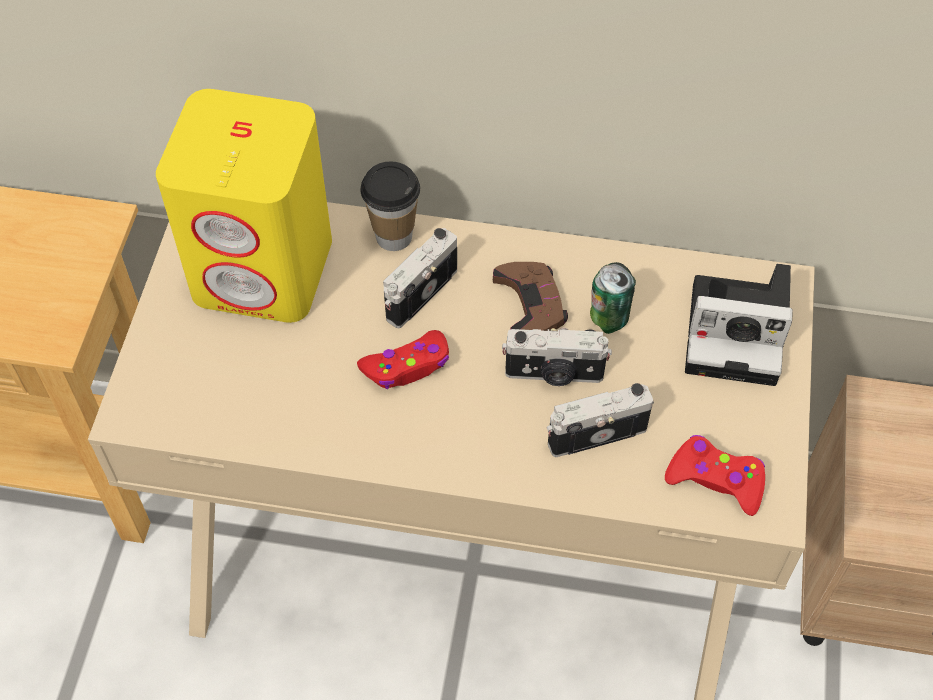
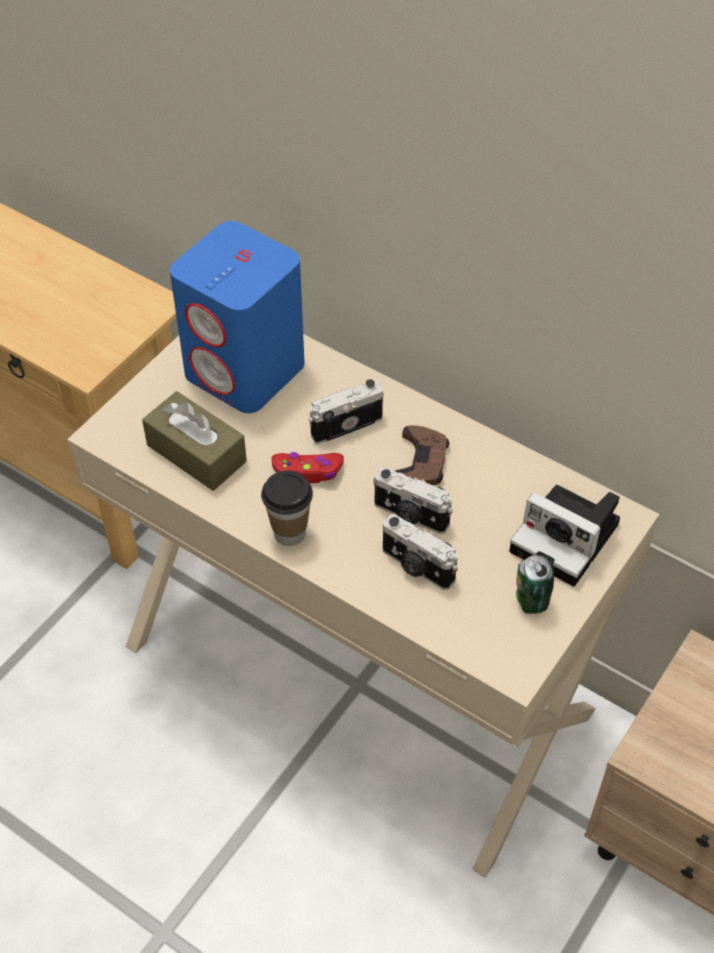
camera: 25 degrees right, 5 degrees down
(261, 395) = (196, 453): none -> brown tissue box
(265, 269) = (246, 371): yellow speaker -> blue speaker
(393, 236) = (349, 380): cup -> cup (289, 533)
(595, 433) = (416, 567): camera -> camera turned 150 degrees counterclockwise
(608, 320) = (473, 493): can -> can (531, 602)
(716, 479) = (487, 633): red game controller -> none

